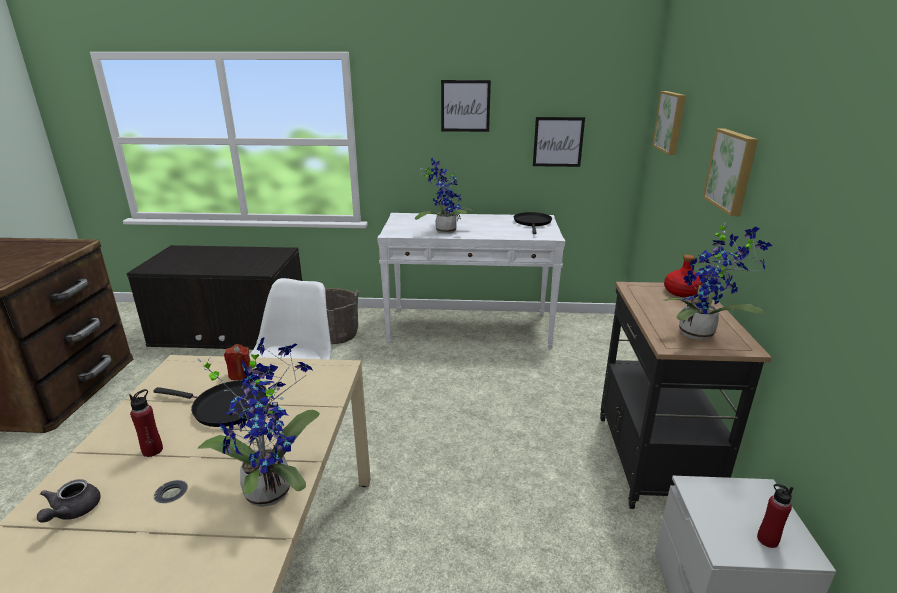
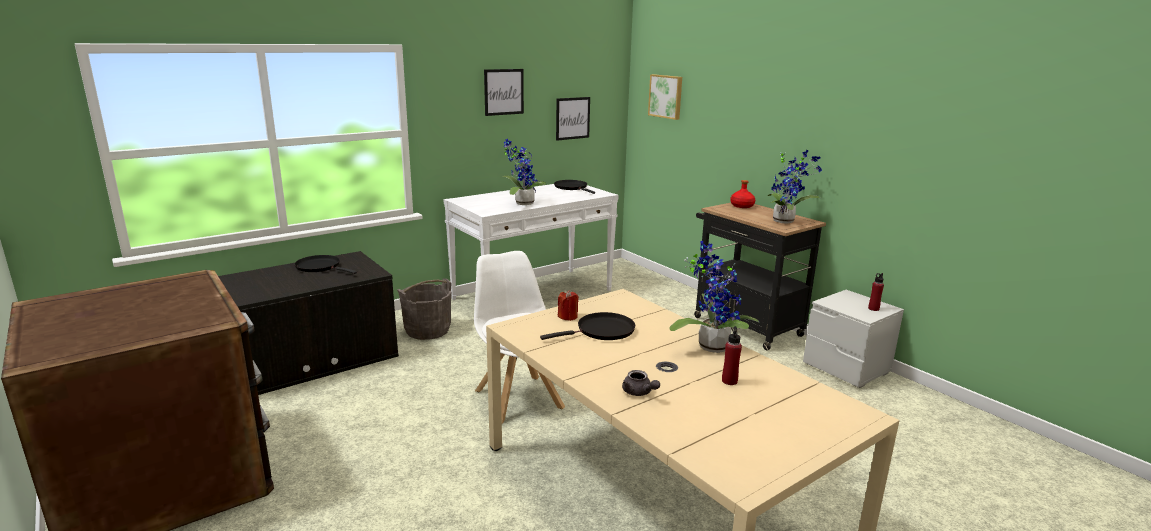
camera: 40 degrees left, 5 degrees down
(153, 450) = (612, 360): red bottle -> red bottle (729, 381)
(246, 255) = (320, 267): none -> black frying pan
(732, 170) = (754, 123): picture -> none

